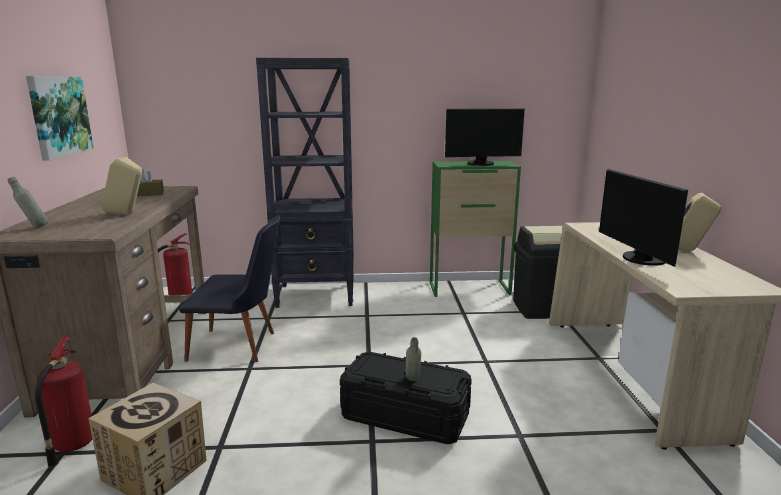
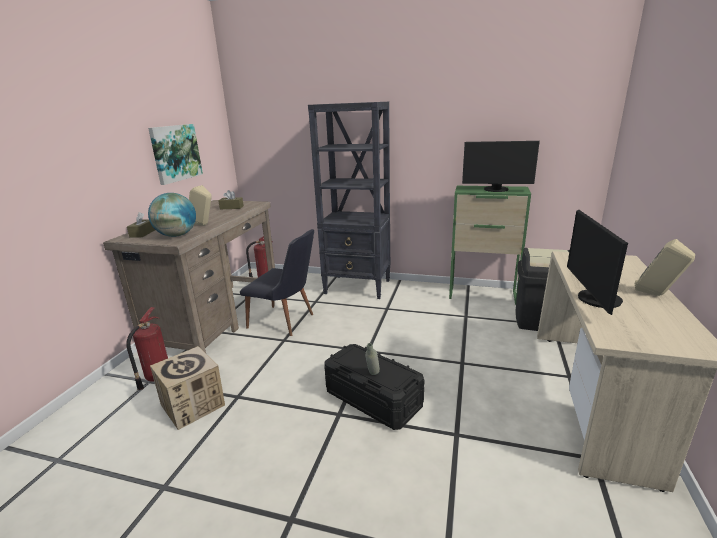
camera: 20 degrees right, 5 degrees up
(33, 228) = (143, 233): grey bottle -> brown tissue box
(97, 227) = (177, 235): none -> globe

